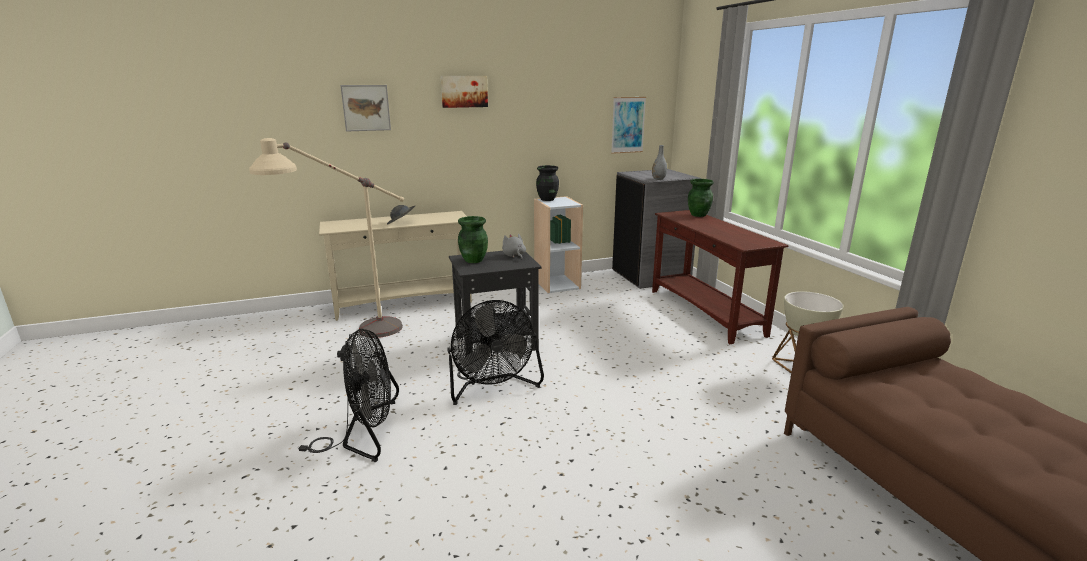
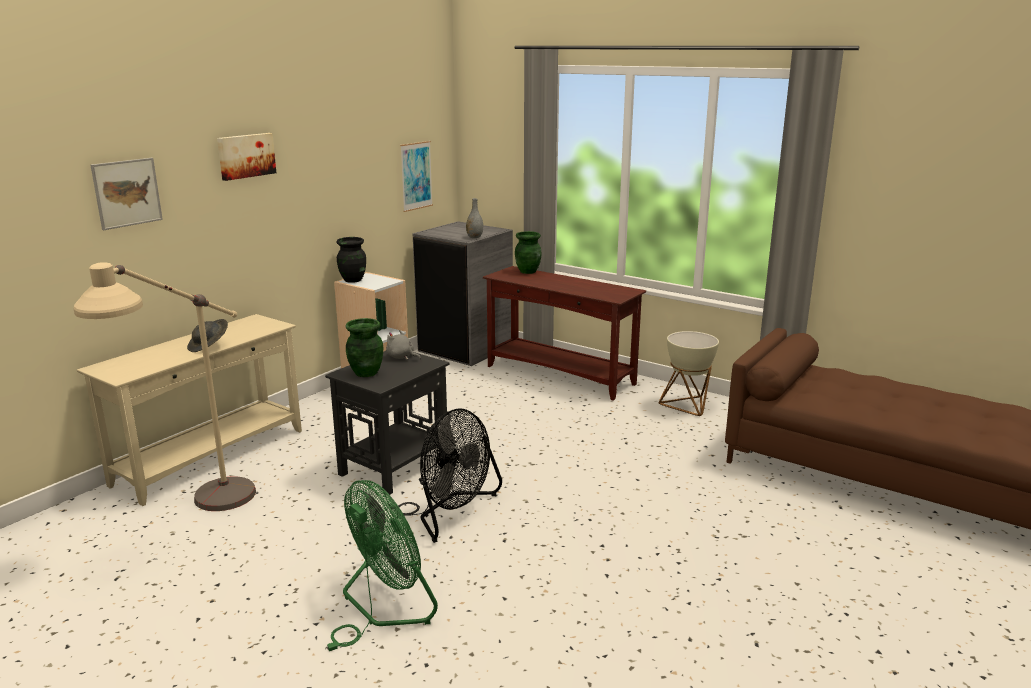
camera: 35 degrees left, 0 degrees up
(363, 433) = (377, 605): black fan -> green fan

